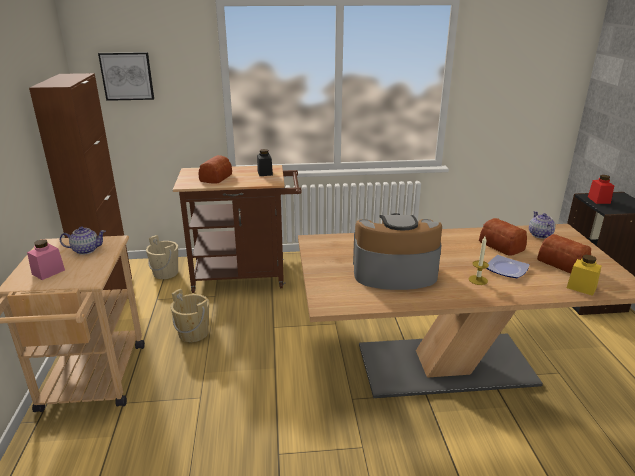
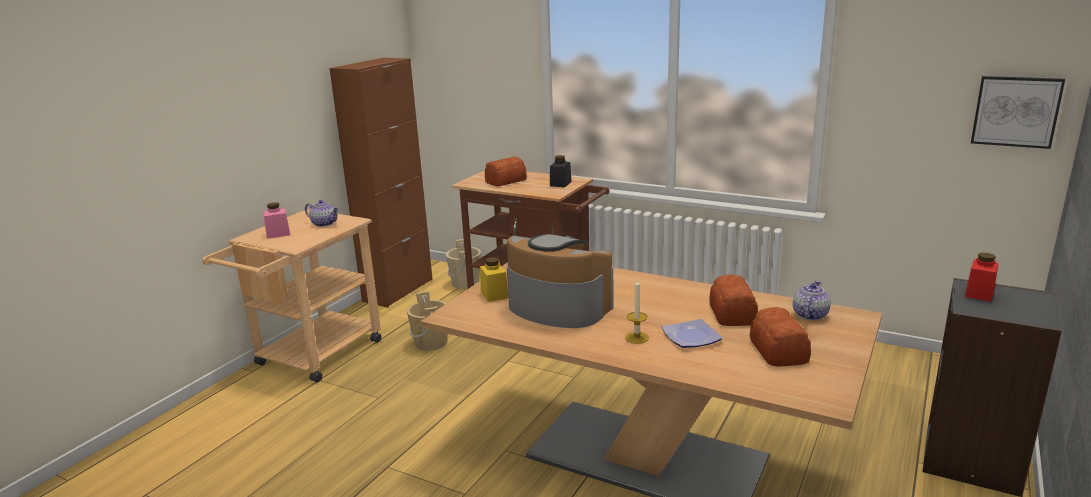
camera: 35 degrees right, 5 degrees down
(127, 76) = (455, 63): picture -> picture (1015, 111)
(581, 287) = (754, 380): yellow jar -> yellow jar (494, 294)

